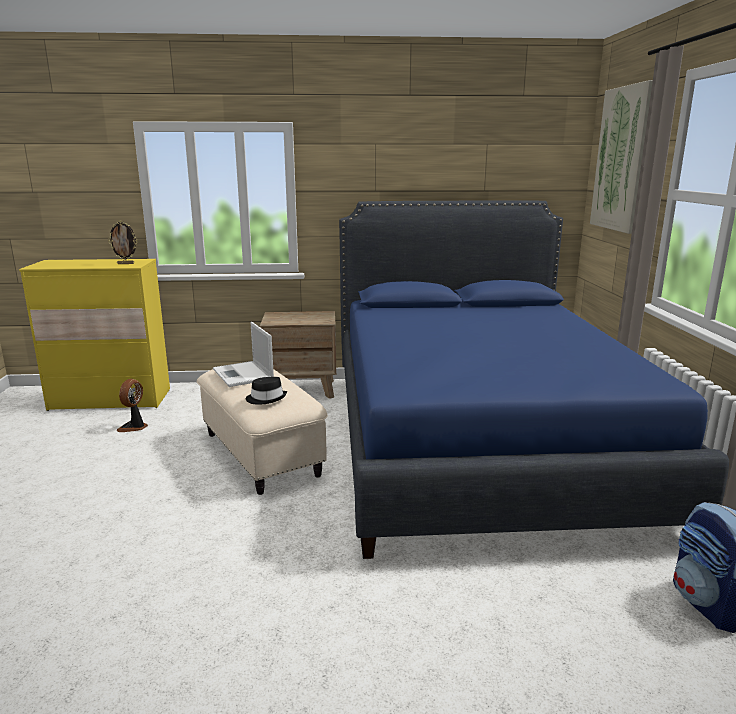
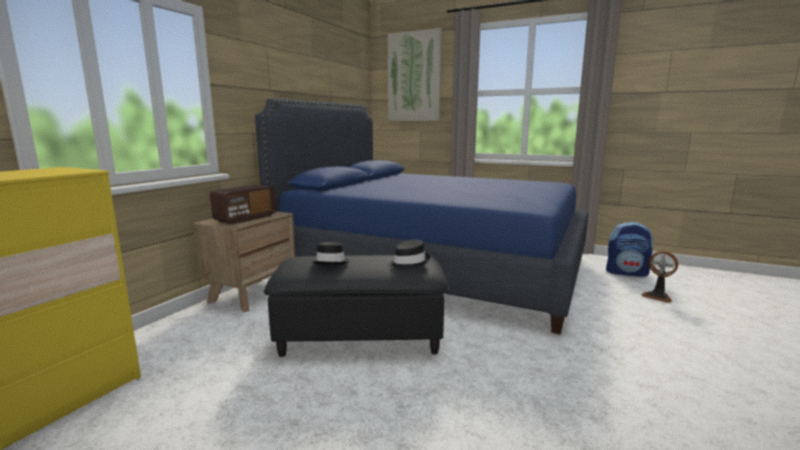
camera: 60 degrees left, 5 degrees down
(126, 263) = (53, 171): picture frame -> none
(134, 427) = (170, 405): fan -> fan (657, 296)
(243, 374) = (331, 262): laptop -> black hat
(263, 454) = (361, 337): beige ottoman -> black ottoman
(294, 318) = (245, 218): none -> radio

